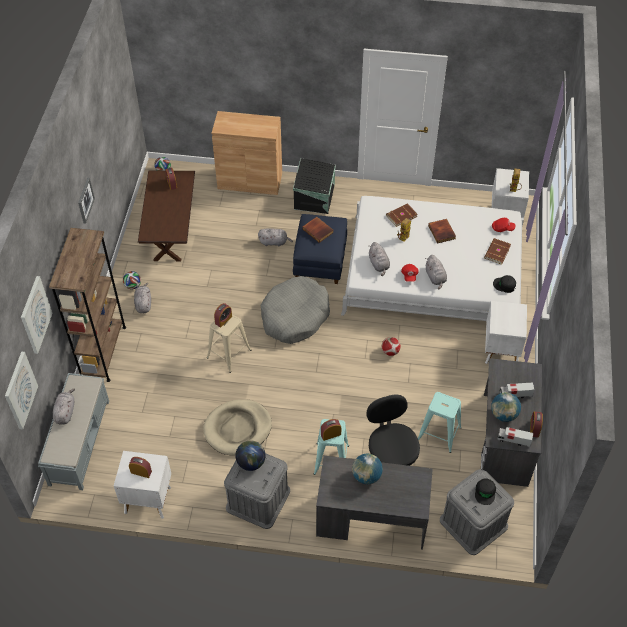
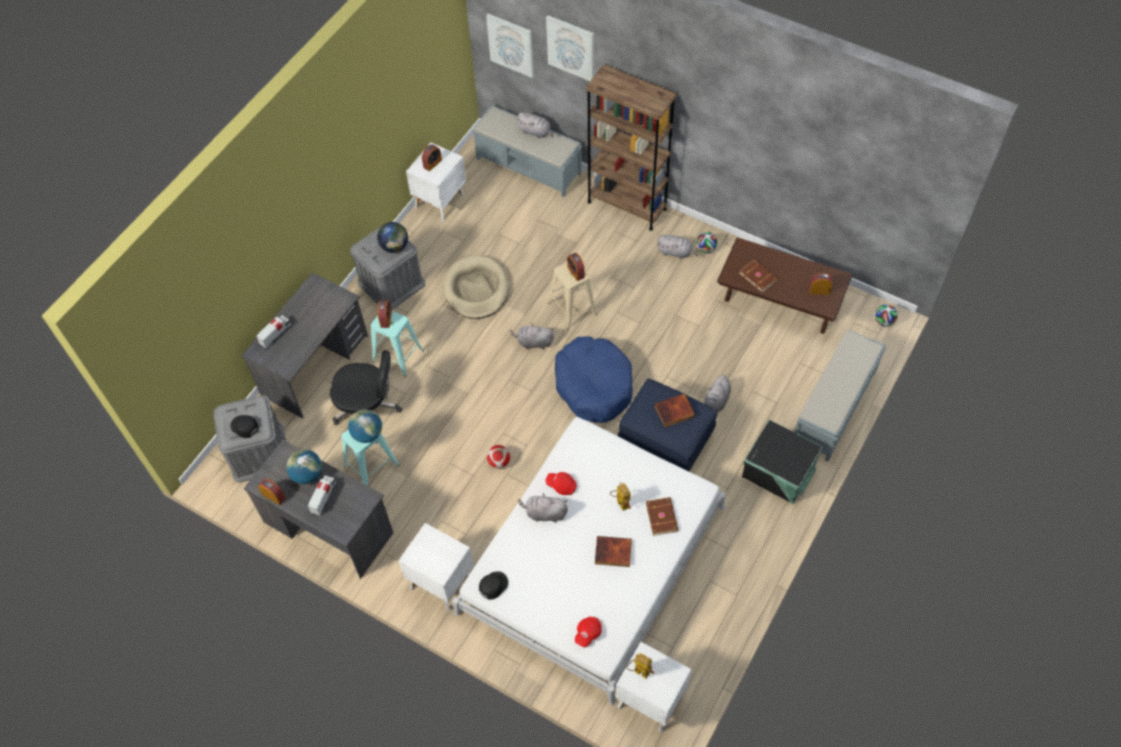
camera: 115 degrees right, 5 degrees up
(85, 200) = (729, 126): picture -> none
(250, 181) = (833, 408): brown cabinet -> grey bench
(295, 316) = (594, 385): grey dog bed -> blue dog bed
(366, 476) = (316, 322): globe -> globe (367, 434)
(379, 264) = (593, 459): grey plush toy -> grey plush toy (533, 342)
(496, 252) = (550, 603): brown book -> brown book (758, 276)
(513, 440) = (273, 469): toy truck -> toy truck (275, 335)

